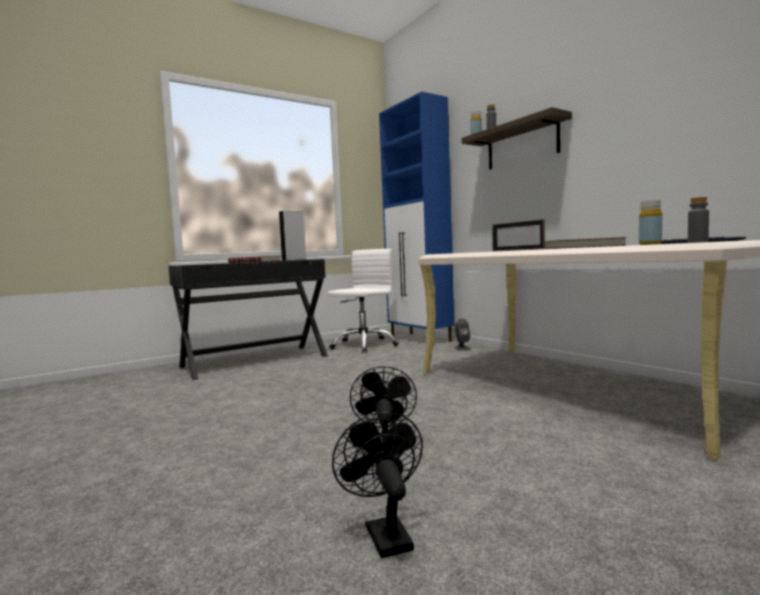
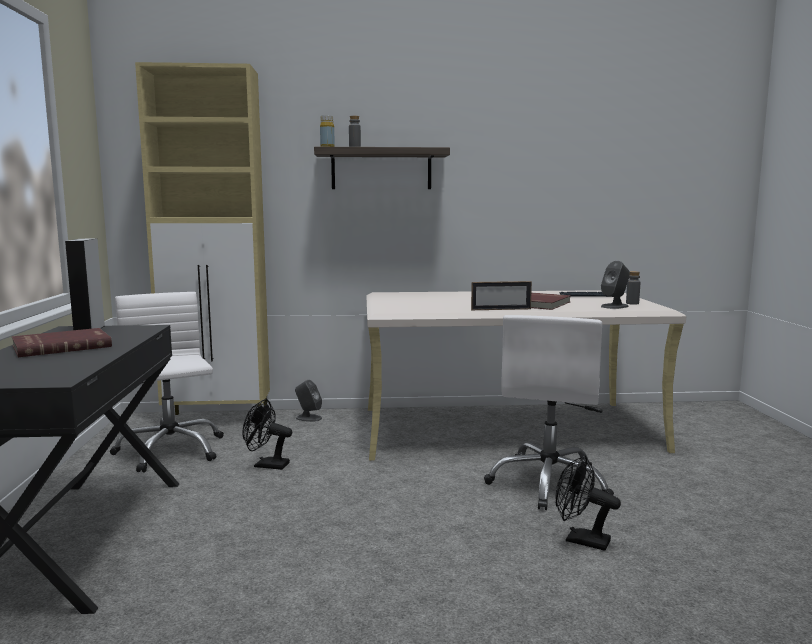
camera: 60 degrees left, 5 degrees up
(384, 533) = (725, 578): black fan -> black fan (266, 465)
(420, 339) = (219, 419): blue cabinet -> beige cabinet
(485, 421) = (549, 483): none -> white office chair
(650, 244) = (615, 306): yellow bottle -> grey speaker

